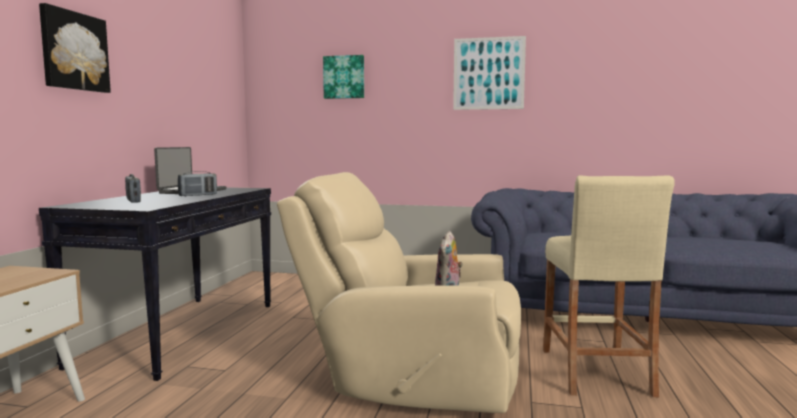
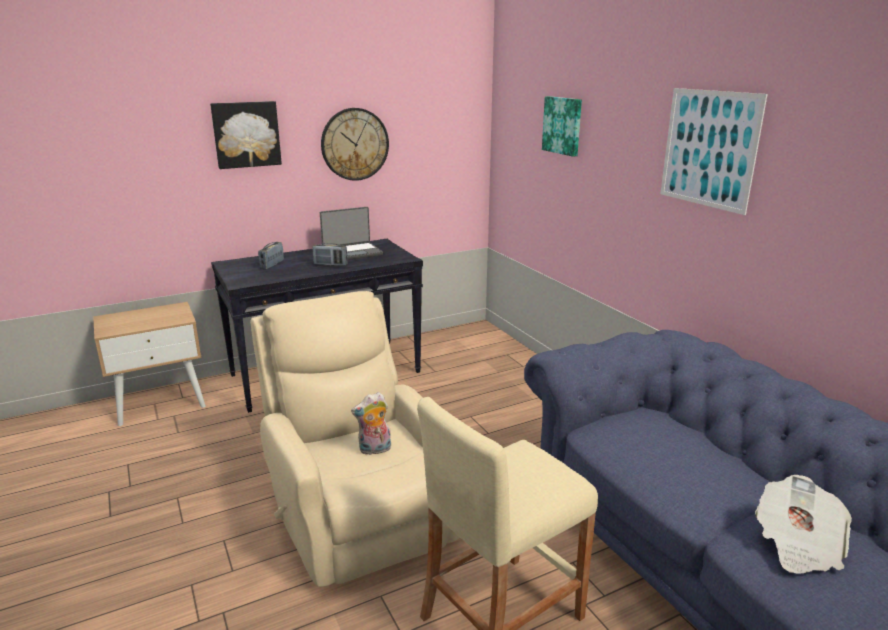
camera: 50 degrees right, 15 degrees up
(164, 85) = (355, 144): none -> wall clock
(691, 241) = (797, 544): none -> newspaper

